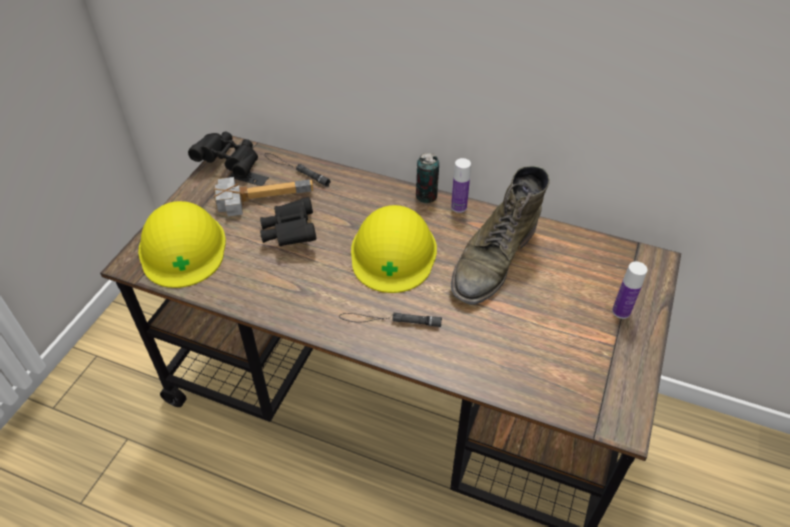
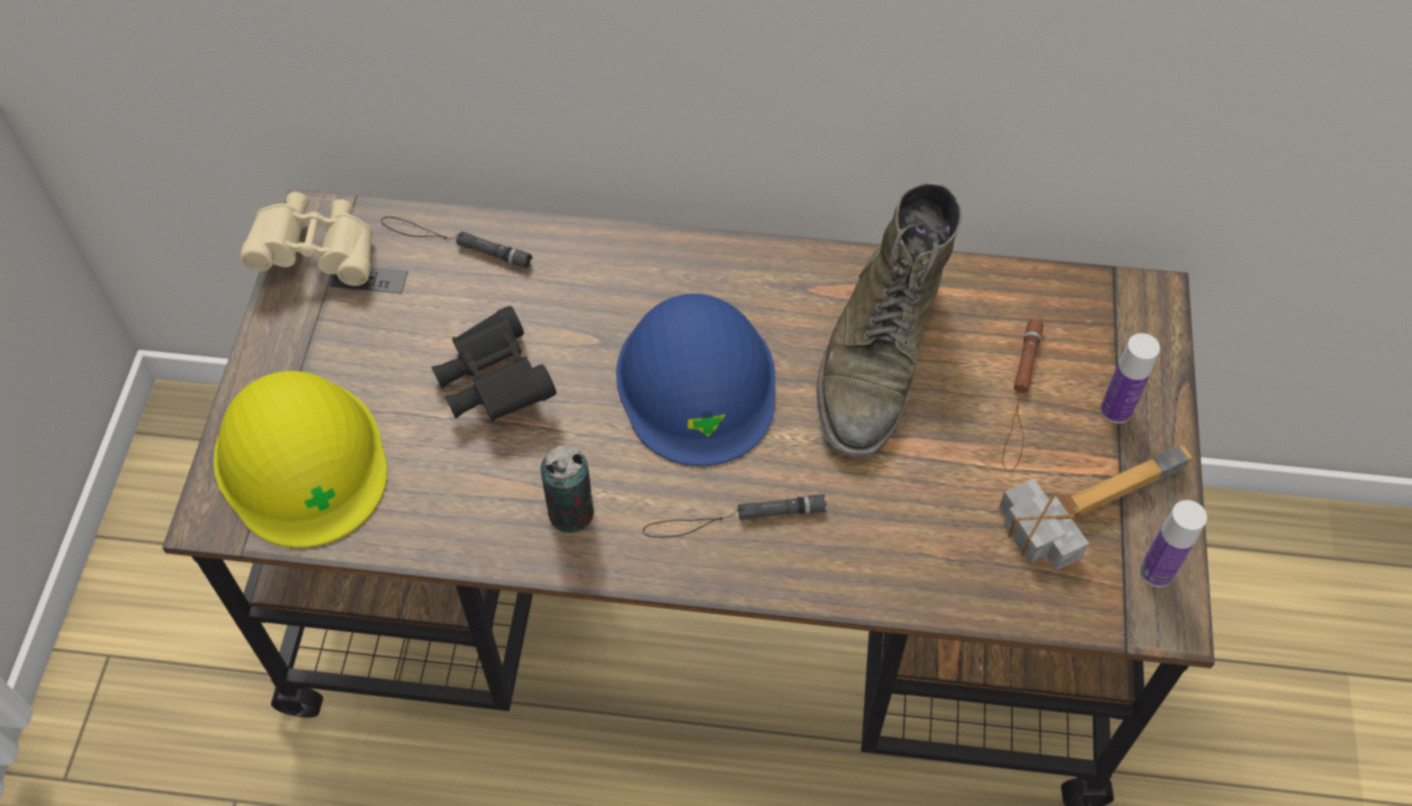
camera: 15 degrees left, 10 degrees up
(229, 162) = (318, 253): black binoculars -> beige binoculars
(261, 195) = (409, 313): hammer -> hammer (1086, 498)
(393, 252) = (697, 381): yellow hard hat -> blue hard hat
(426, 196) = (719, 250): can -> can (571, 513)
(458, 207) = (785, 261): bottle -> bottle (1156, 572)
(568, 294) = (1021, 397): none -> brown flashlight

